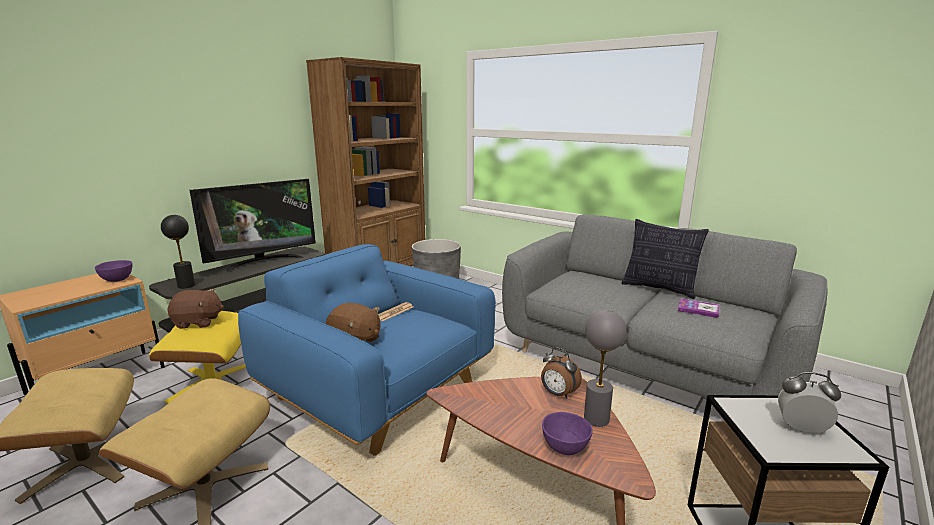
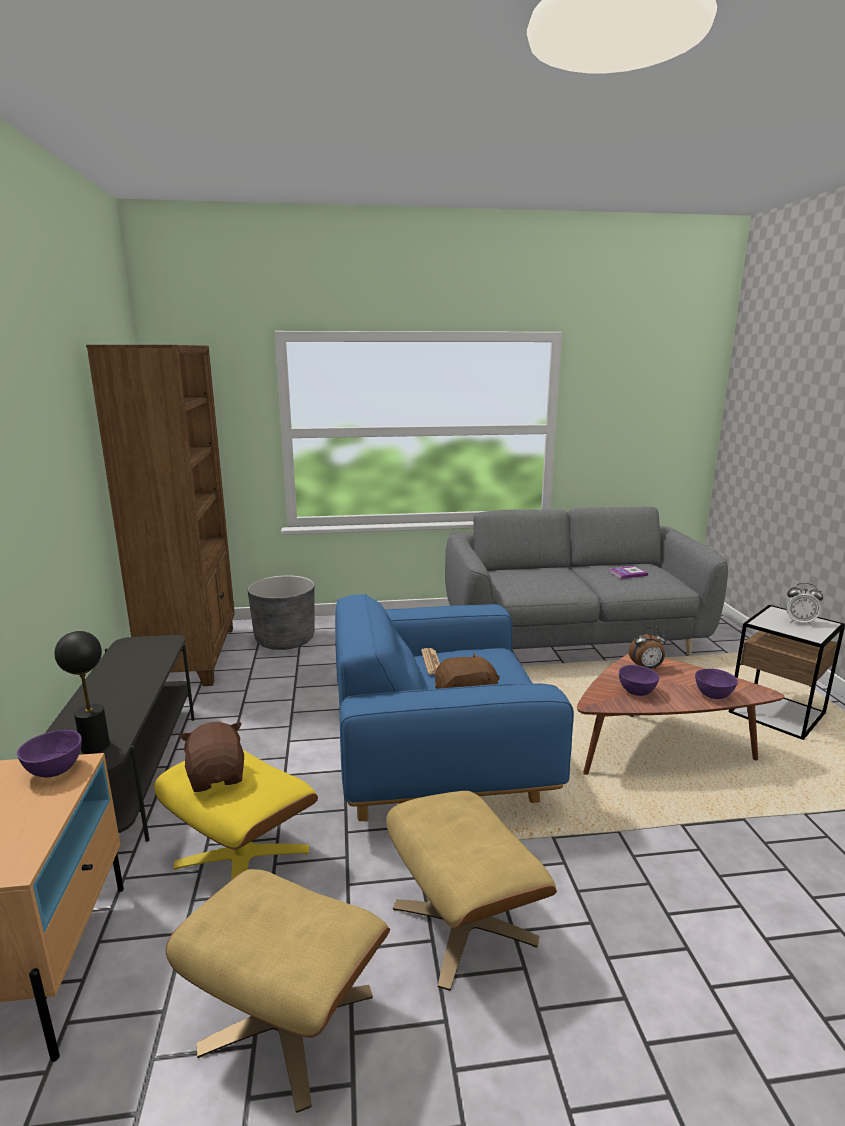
camera: 45 degrees left, 0 degrees up
(198, 322) = (217, 776): brown plush toy -> brown plush toy turned 60 degrees counterclockwise
(262, 261) = (120, 675): television -> none
(501, 405) = (636, 692): none -> purple bowl
(596, 418) = (690, 671): grey table lamp -> none
(659, 289) = (573, 566): pillow -> none
(801, 429) = (799, 622): alarm clock -> alarm clock turned 135 degrees counterclockwise

